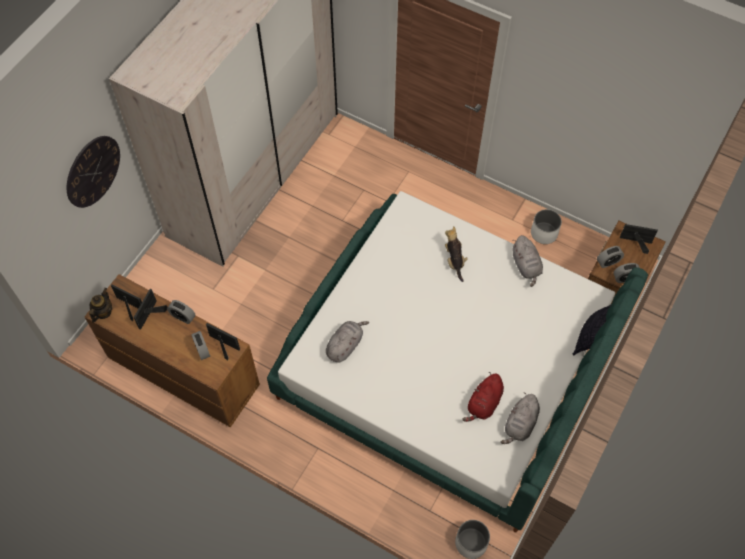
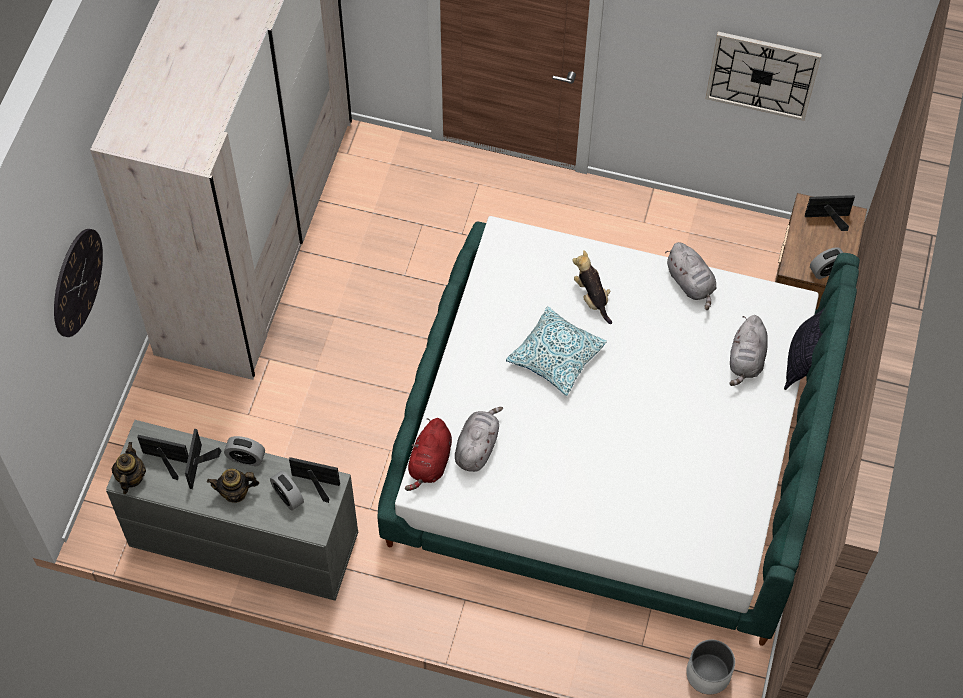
camera: 15 degrees left, 0 degrees up
(168, 338) = (235, 492): none -> teapot
(183, 372) = (243, 541): brown dresser -> grey dresser
(418, 295) = (556, 356): none -> pillow
(483, 404) = (685, 481): red plush toy -> red plush toy (430, 463)
(520, 425) = (740, 497): grey plush toy -> grey plush toy (746, 360)
(544, 233) = (692, 231): white planter -> none
(608, 130) = (762, 75): none -> wall clock
(608, 262) = (798, 253): alarm clock -> none

